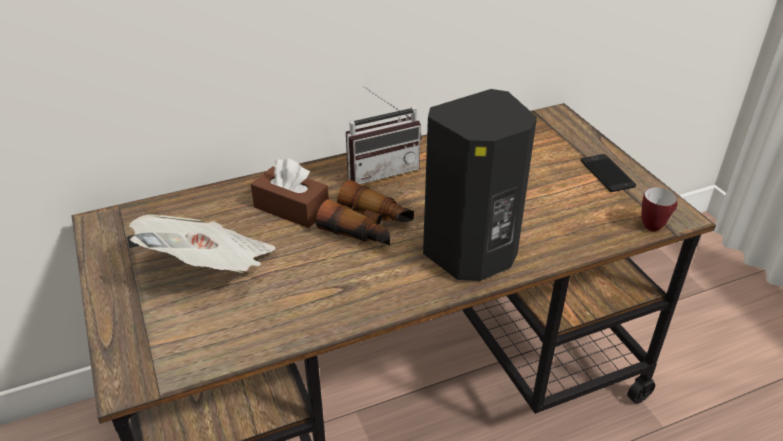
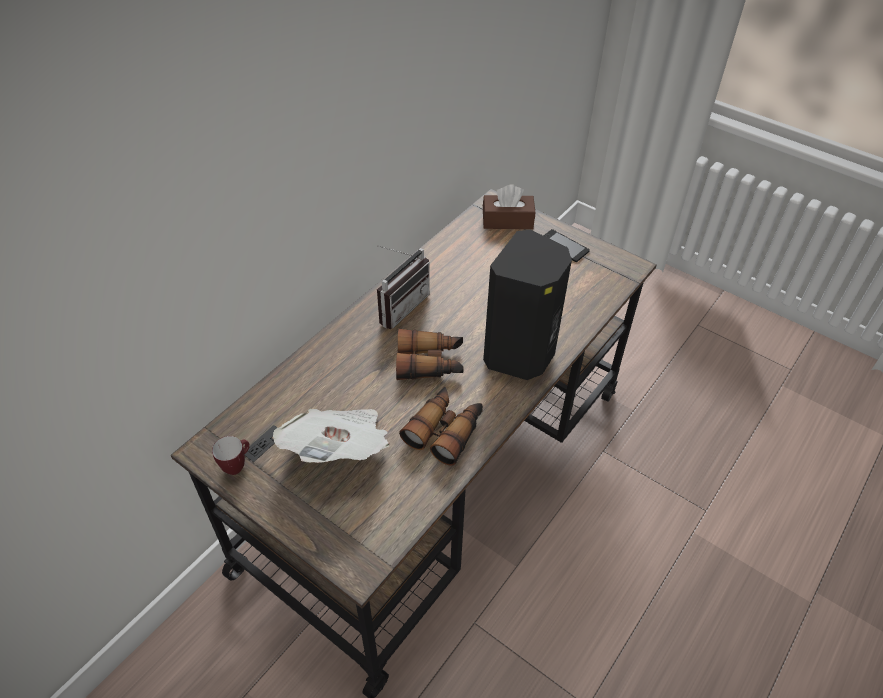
camera: 30 degrees left, 10 degrees up
(291, 208) = (357, 370): brown tissue box -> brown tissue box (507, 220)
(329, 293) = (445, 430): none -> binoculars
(655, 225) = (621, 280): mug -> mug (237, 465)

